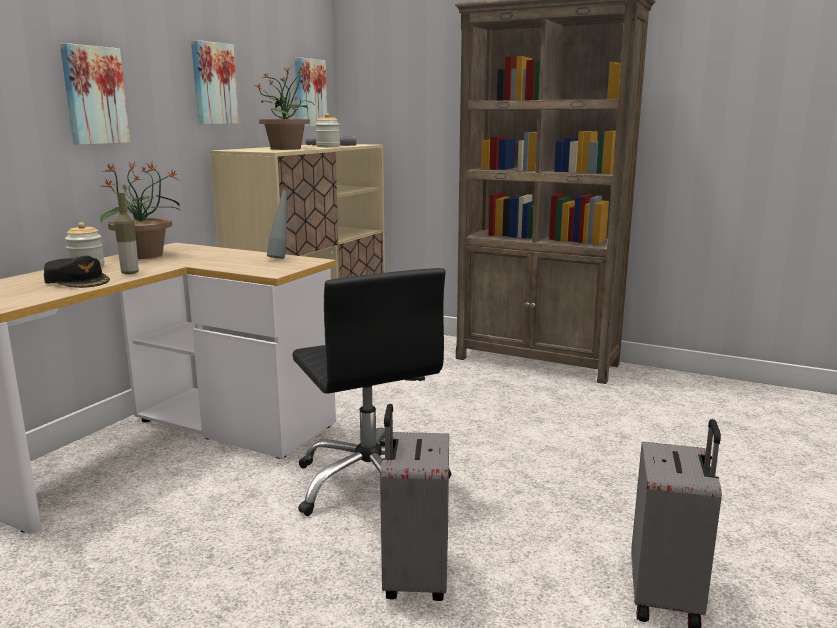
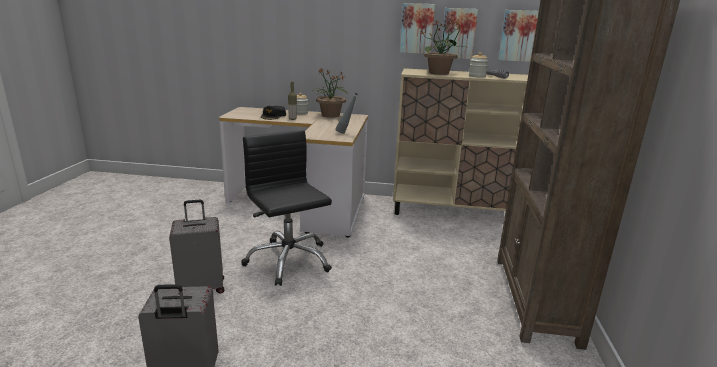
camera: 70 degrees right, 5 degrees up
(93, 95) = (332, 34): picture -> picture (458, 33)
(370, 483) = (288, 260): black office chair -> black office chair turned 105 degrees clockwise

